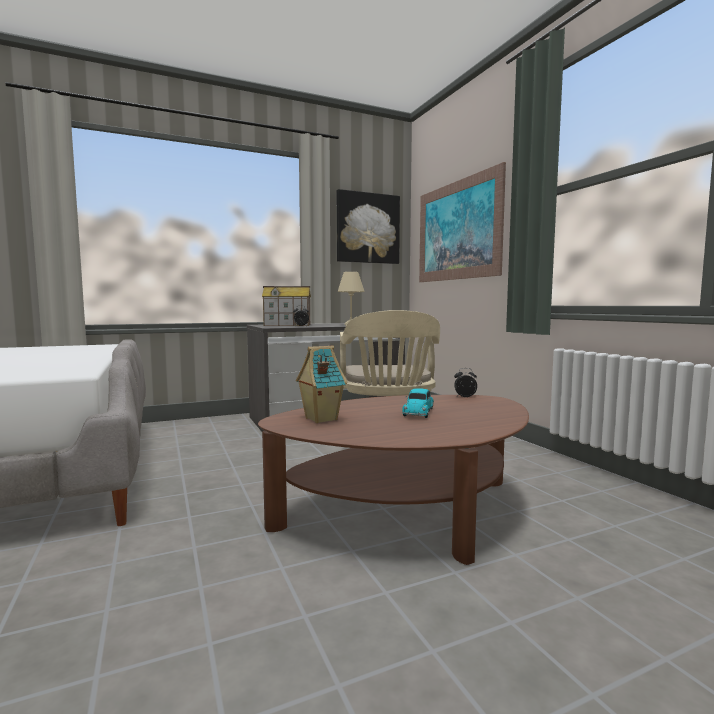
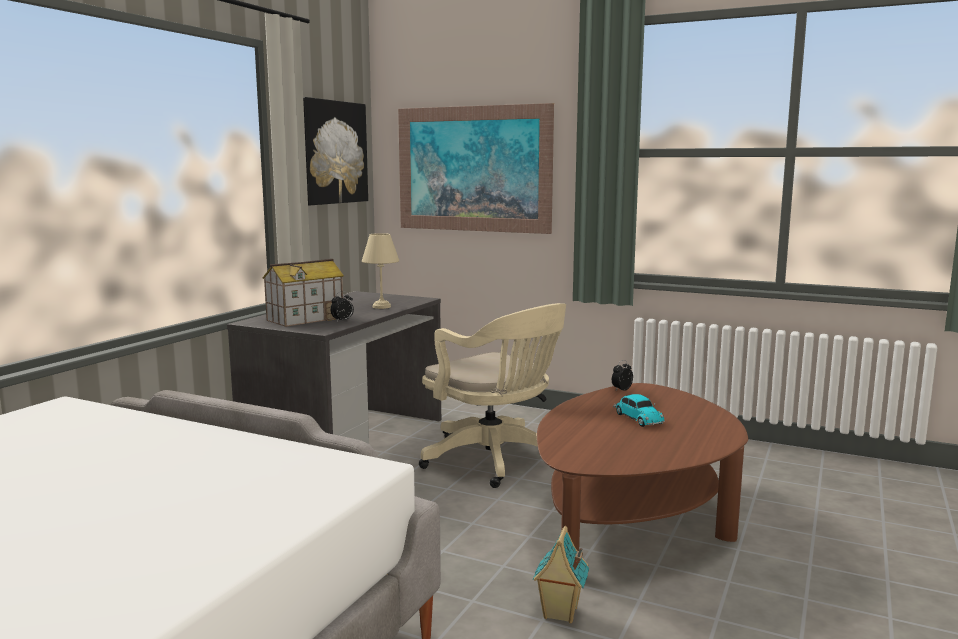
camera: 40 degrees left, 5 degrees up
(320, 419) = (594, 449): toy house -> toy house (559, 613)

